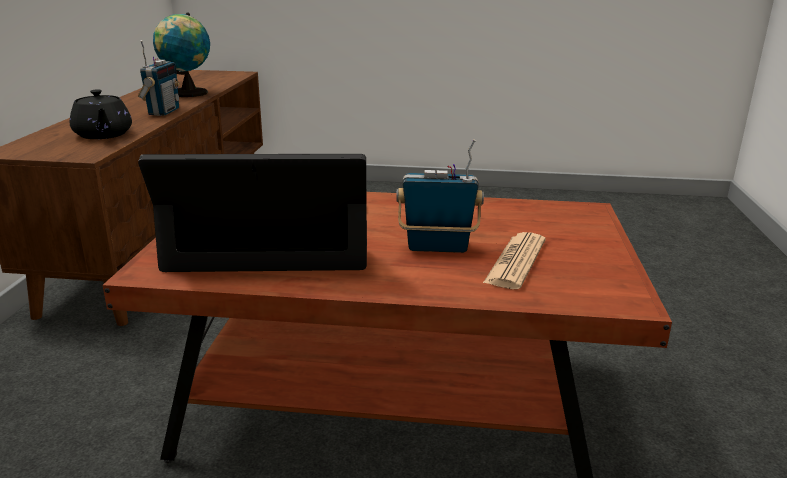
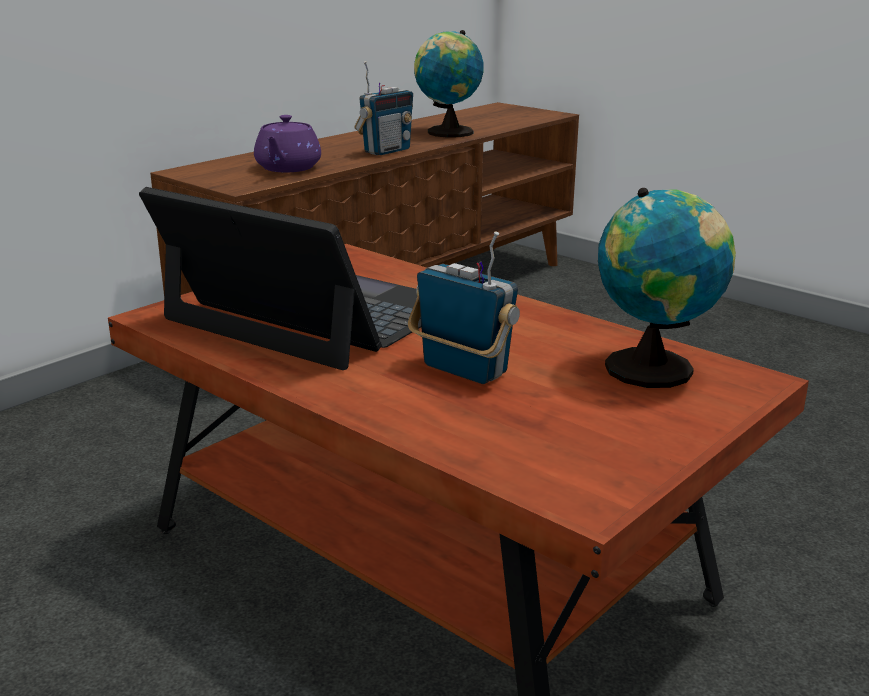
camera: 35 degrees right, 0 degrees up
(103, 135) = (287, 168): black teapot -> purple teapot
(516, 261) = (529, 413): newspaper -> none
(535, 217) = (655, 369): none -> globe

